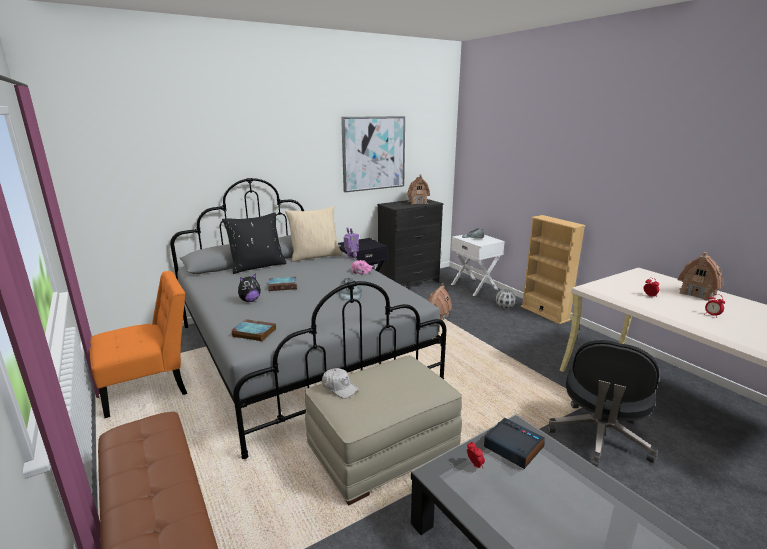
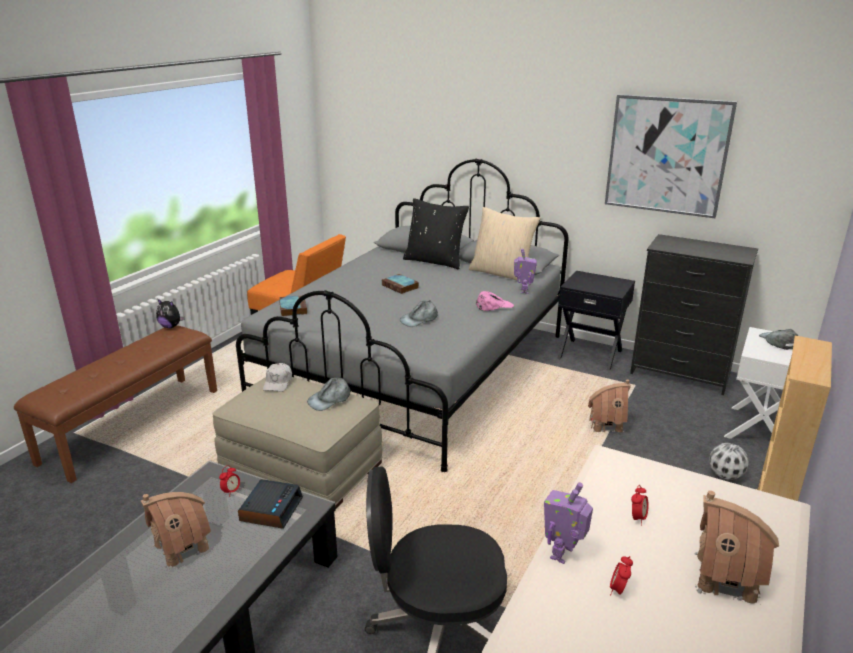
camera: 60 degrees right, 5 degrees up
(250, 300) = (353, 285): plush toy -> plush toy (171, 326)
(394, 370) = (330, 399): none -> grey cap
(417, 202) = (717, 250): toy house -> toy house (181, 547)
(683, 319) = (563, 554): none -> toy robot

